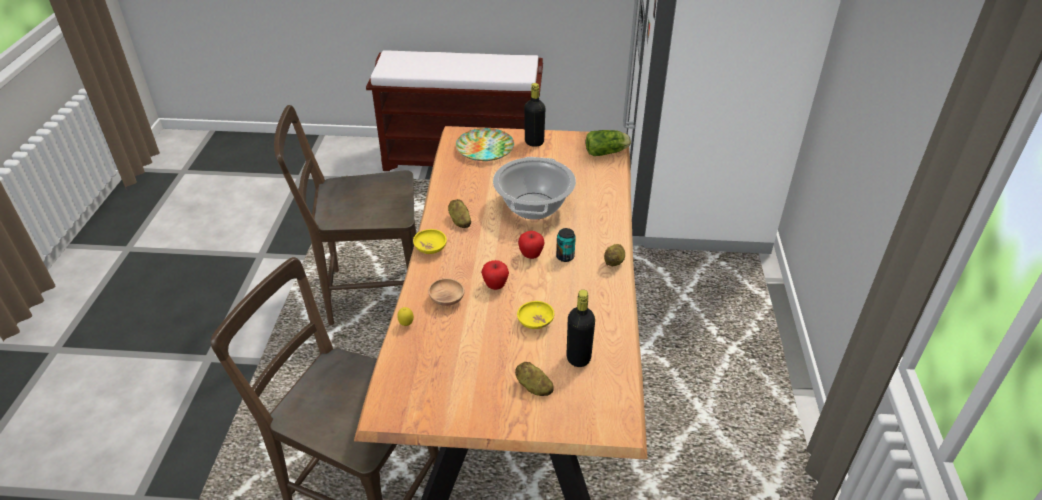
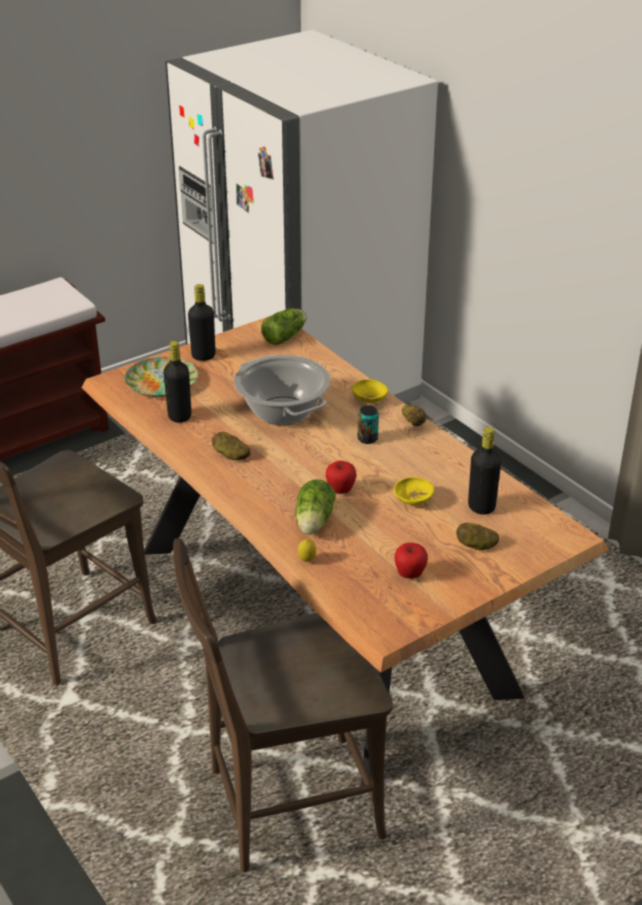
camera: 40 degrees left, 5 degrees down
(430, 248) = (237, 491): yellow bowl -> yellow bowl (369, 399)
(447, 299) = (313, 523): brown bowl -> lettuce
(464, 177) = (179, 416): none -> black bottle
(531, 255) = (337, 452): apple -> apple (410, 575)

